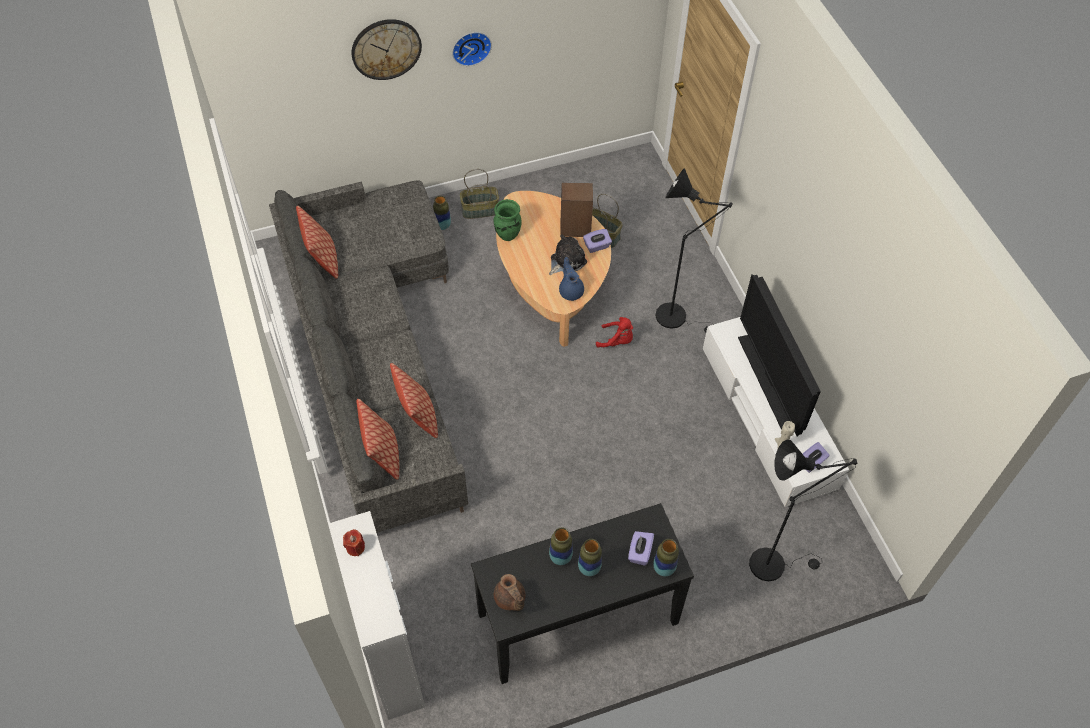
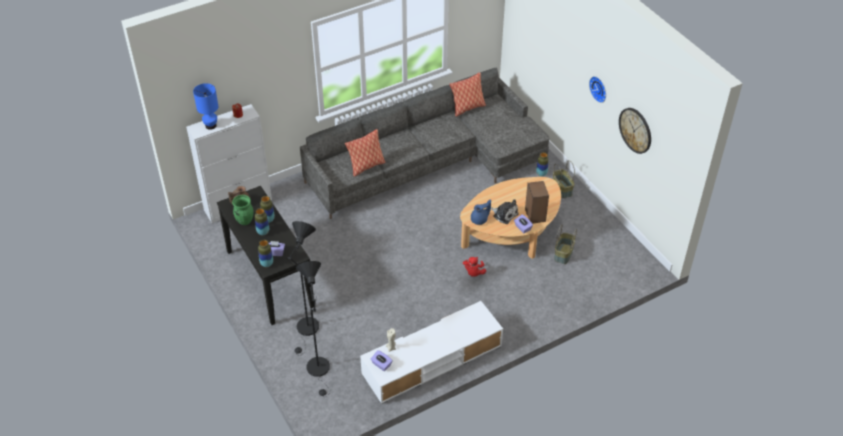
camera: 80 degrees right, 10 degrees down
(373, 599) = (210, 125): none -> blue table lamp
(383, 455) = (337, 156): pillow -> none
(386, 49) = (567, 47): wall clock -> wall clock (635, 130)
(507, 235) = (516, 183): green vase -> green vase (244, 221)
(677, 317) = (504, 302): black floor lamp -> black floor lamp (307, 330)
(769, 382) = (442, 338): television -> none

